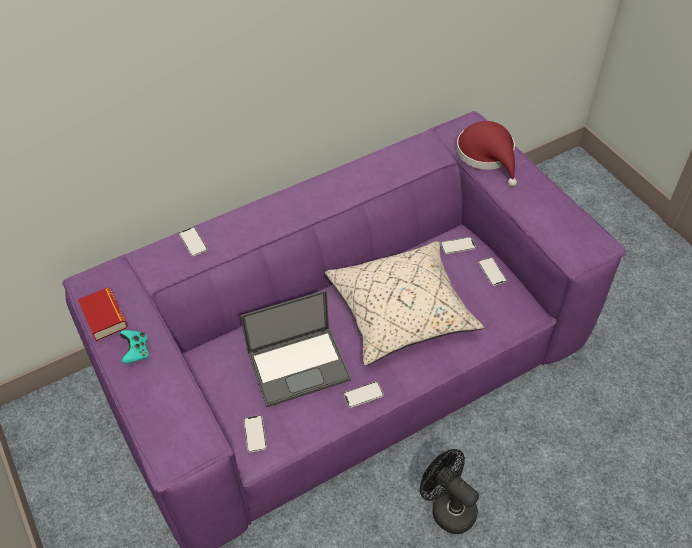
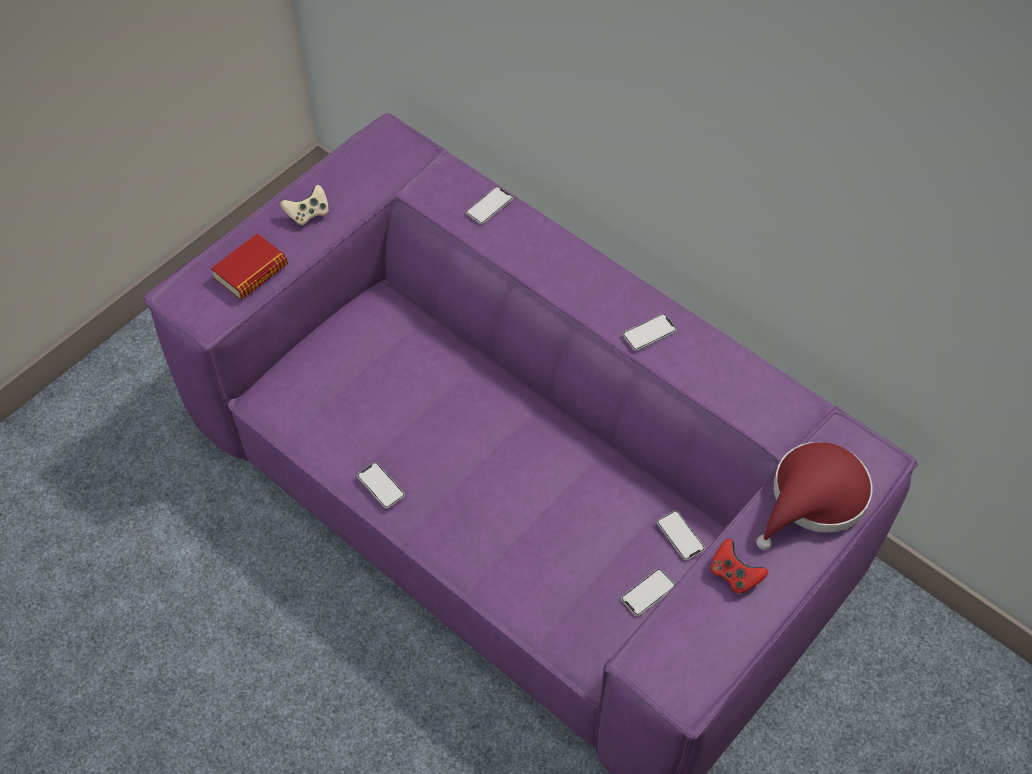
camera: 70 degrees right, 5 degrees up
(104, 317) = (346, 167): book -> book (251, 272)
(136, 352) = (308, 214): turquoise game controller -> beige game controller
(255, 434) = (290, 389): phone -> phone (649, 333)
(299, 365) = (401, 402): laptop -> none
(402, 312) = (529, 494): beige pillow -> none
(447, 507) = (333, 677): black fan -> none
(527, 202) = (734, 574): none -> red game controller

